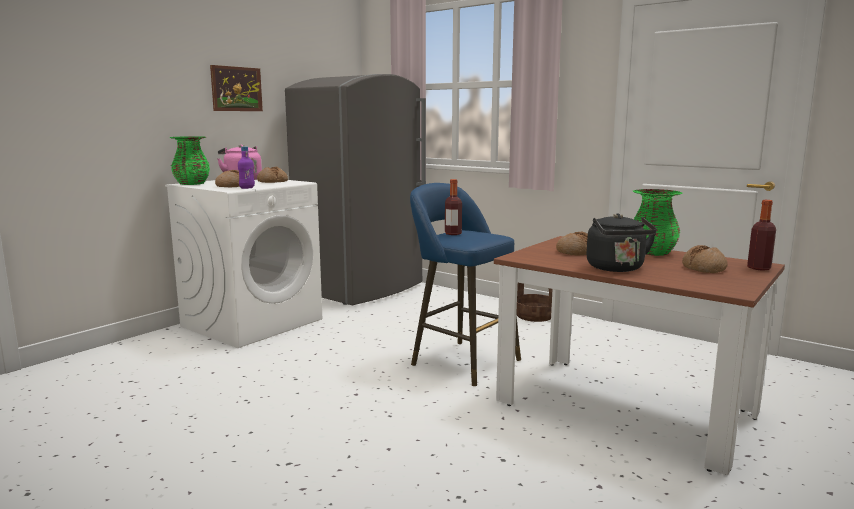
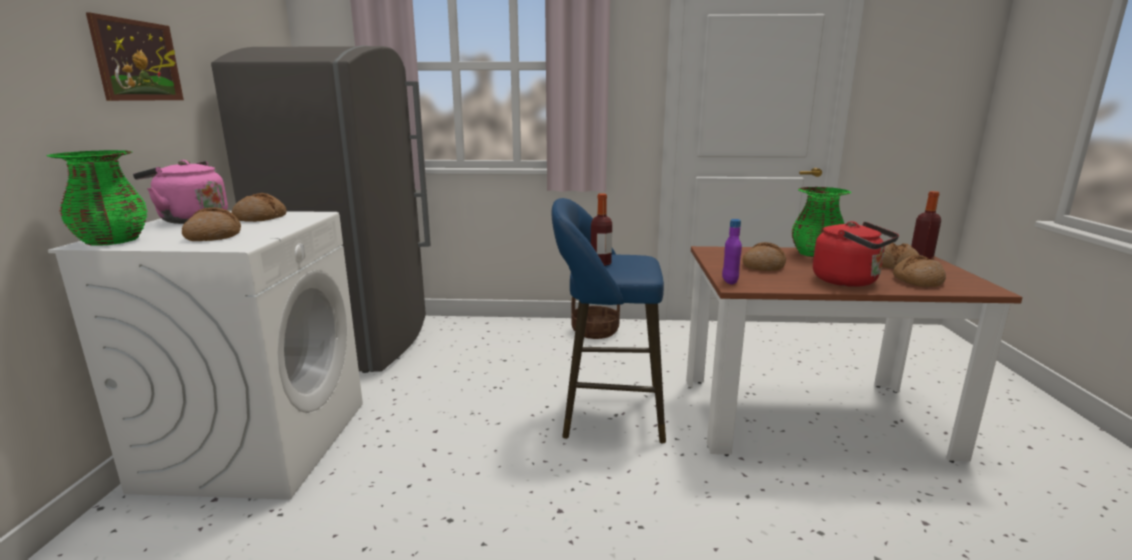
camera: 35 degrees left, 5 degrees up
(247, 188) = (258, 237): purple bottle -> purple bottle (729, 281)
(617, 268) = (849, 281): black kettle -> red kettle
(683, 277) = (917, 281): none -> bread

